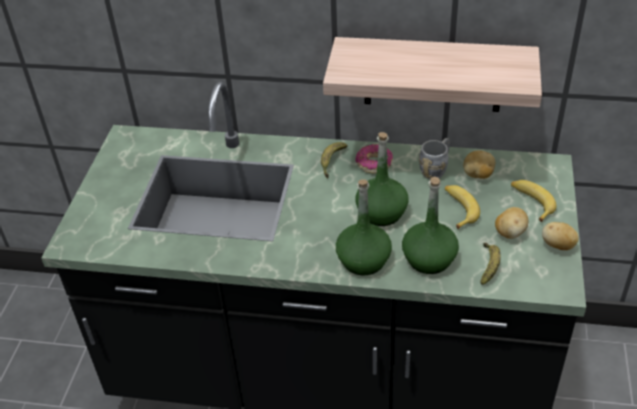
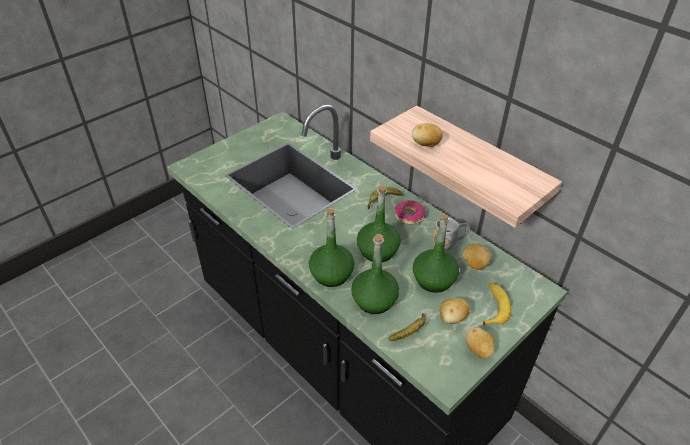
camera: 35 degrees right, 0 degrees up
(392, 70) = (426, 144): none -> potato
(458, 209) = (433, 279): banana -> green bottle

